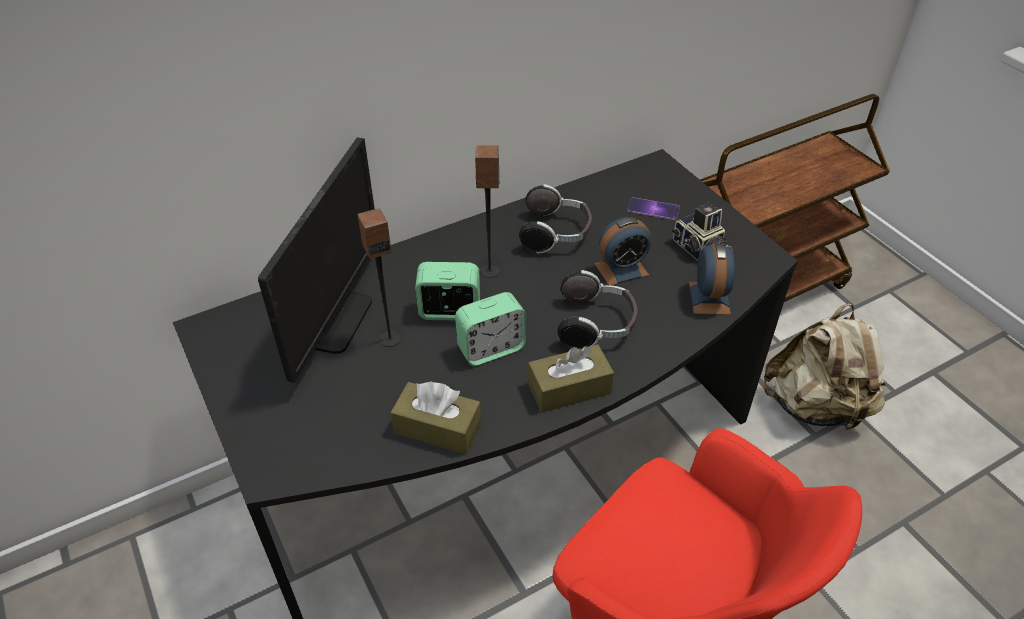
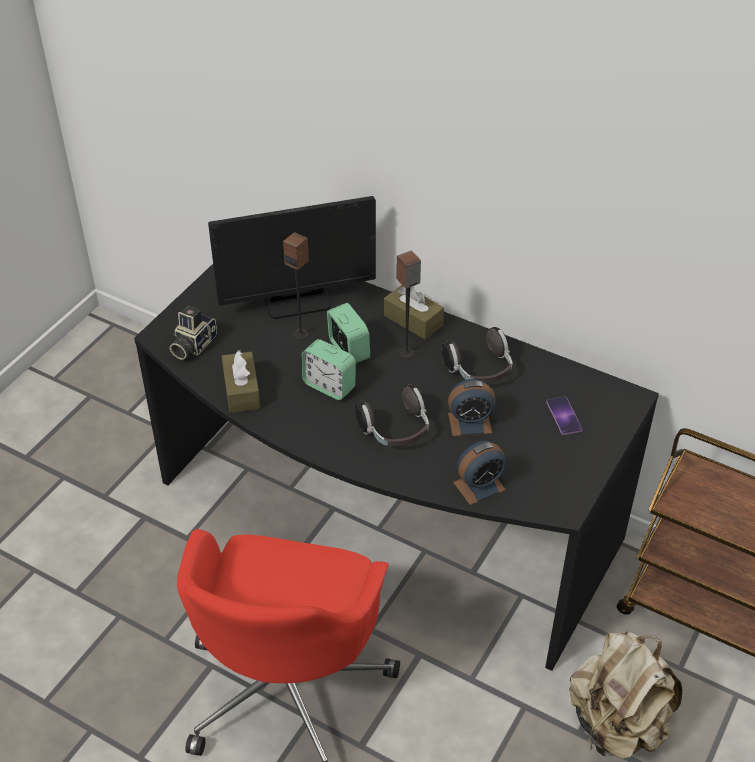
camera: 60 degrees right, 0 degrees up
(569, 388) = (321, 440): brown tissue box -> brown tissue box (413, 320)
(621, 269) = (470, 423): alarm clock -> alarm clock turned 45 degrees counterclockwise
(700, 251) = (534, 462): camera -> camera (192, 345)

